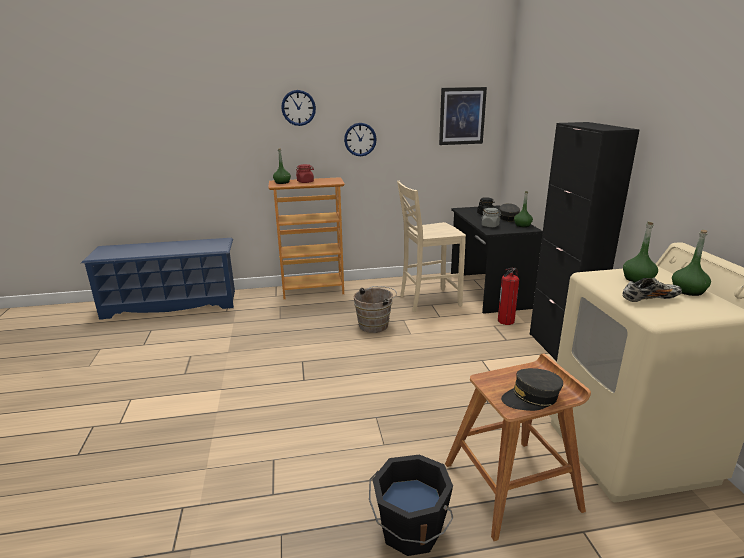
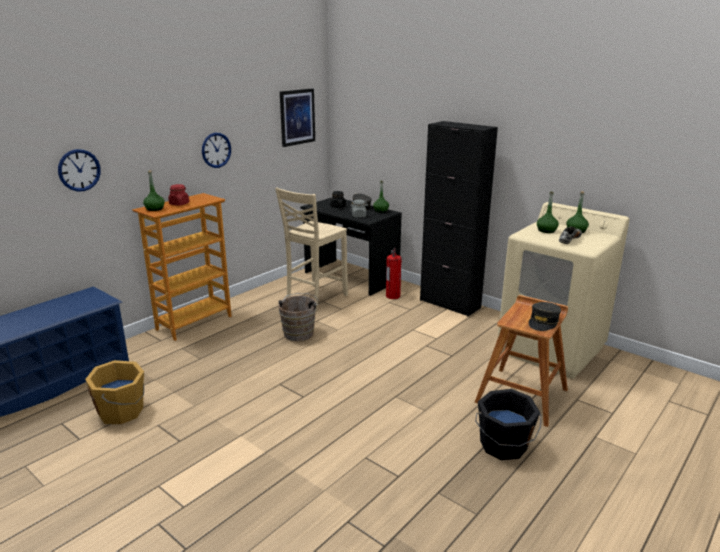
camera: 40 degrees left, 0 degrees up
(186, 337) = (122, 412): none -> orange bucket
(298, 108) = (155, 122): wall clock -> wall clock (79, 170)

